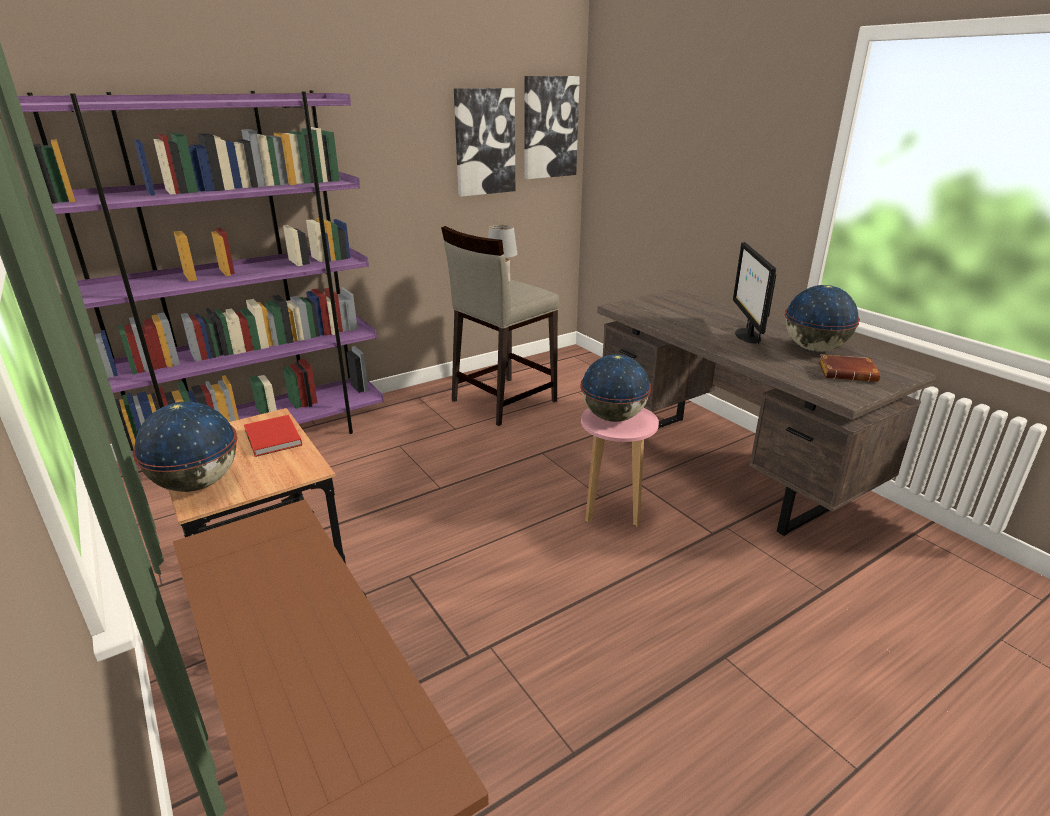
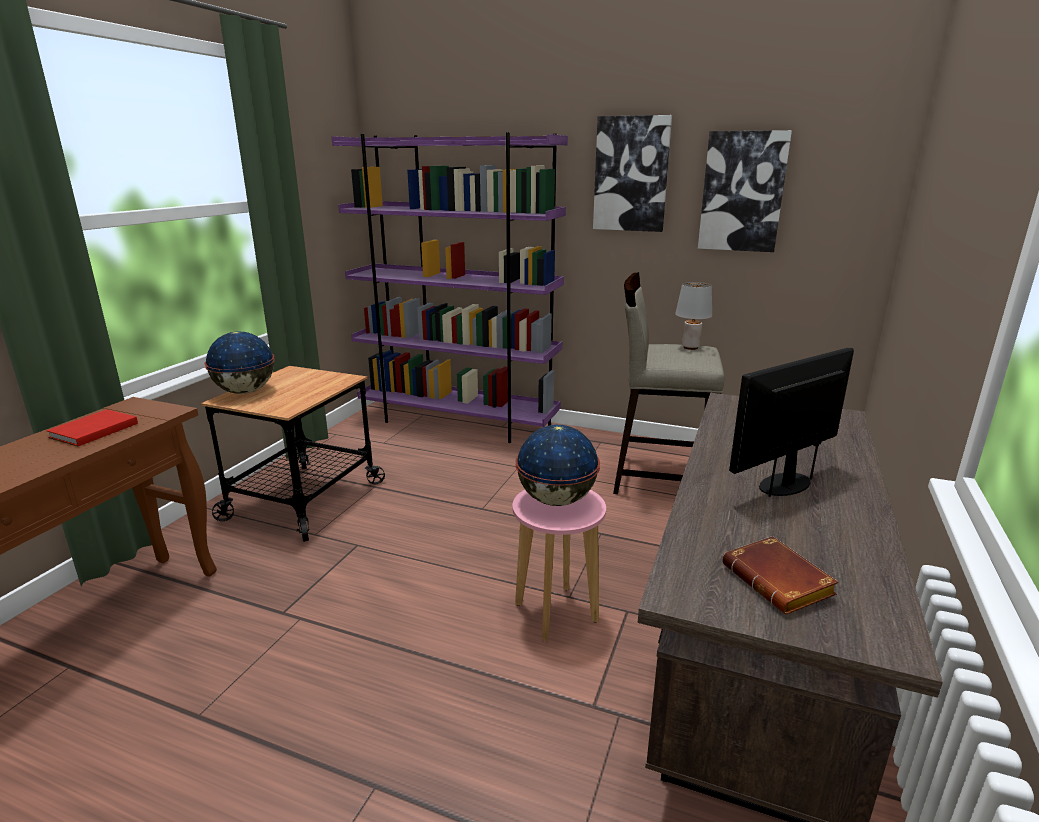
camera: 55 degrees right, 5 degrees down
(272, 439) = (318, 388): red book -> red book (91, 431)
(549, 127) = (847, 180): picture -> picture (631, 174)
(814, 349) = (830, 539): globe -> none

